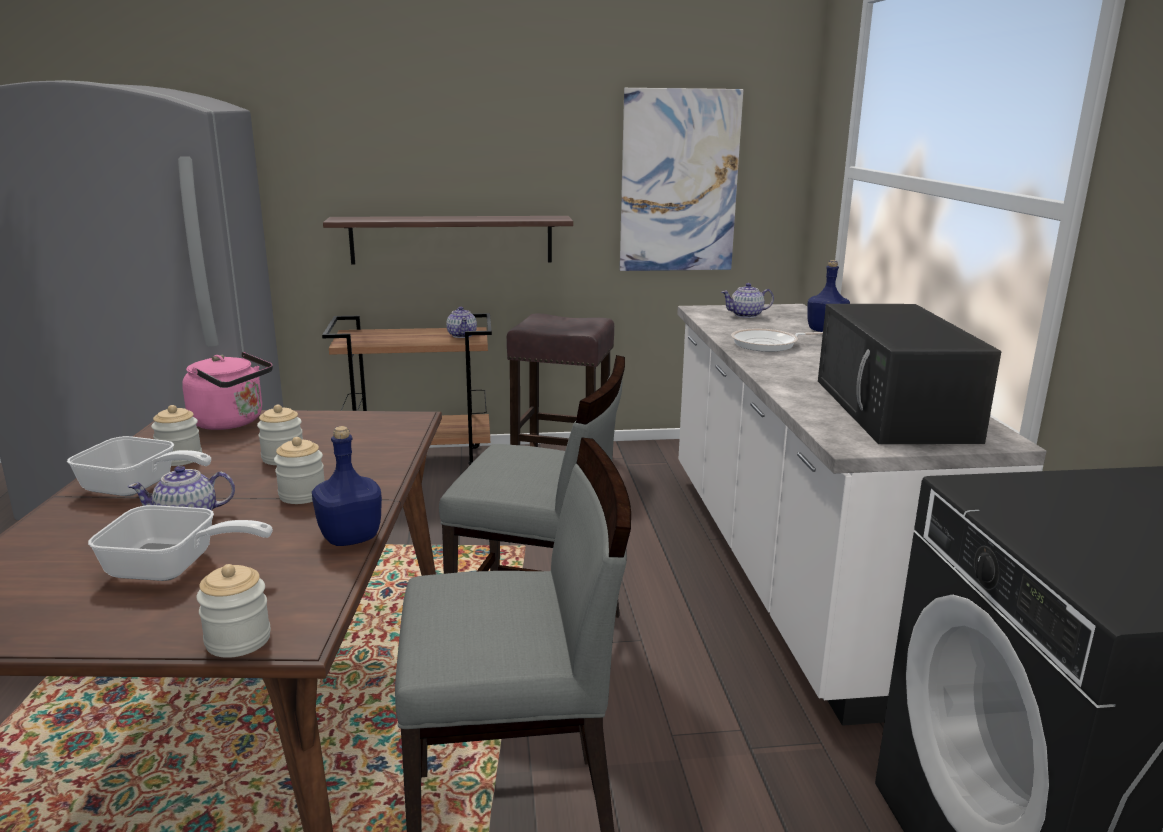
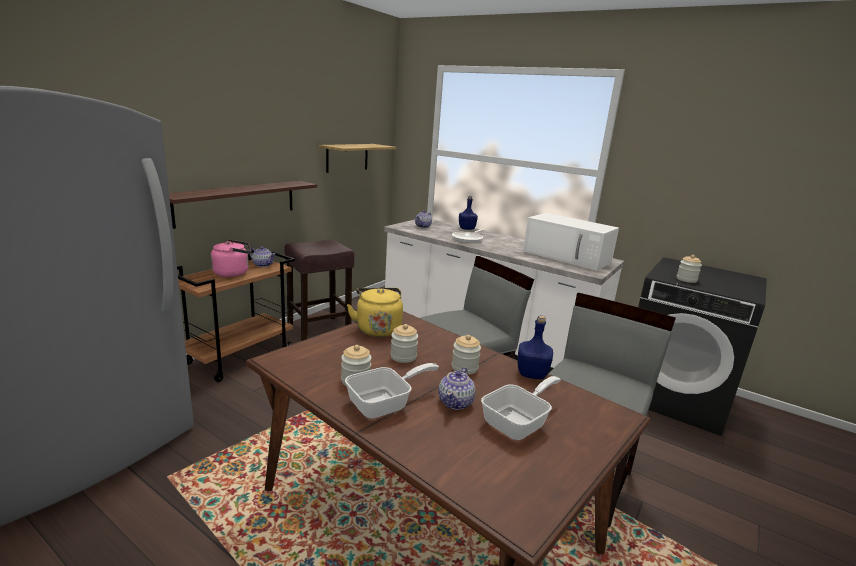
camera: 50 degrees left, 0 degrees up
(232, 422) = (317, 351): pink kettle -> pink kettle (233, 273)
(238, 640) = (616, 428): jar -> jar (686, 279)
(348, 423) = (377, 328): none -> yellow kettle
(679, 182) = (347, 157): picture -> shelf
(895, 410) = (568, 257): black microwave -> white microwave

